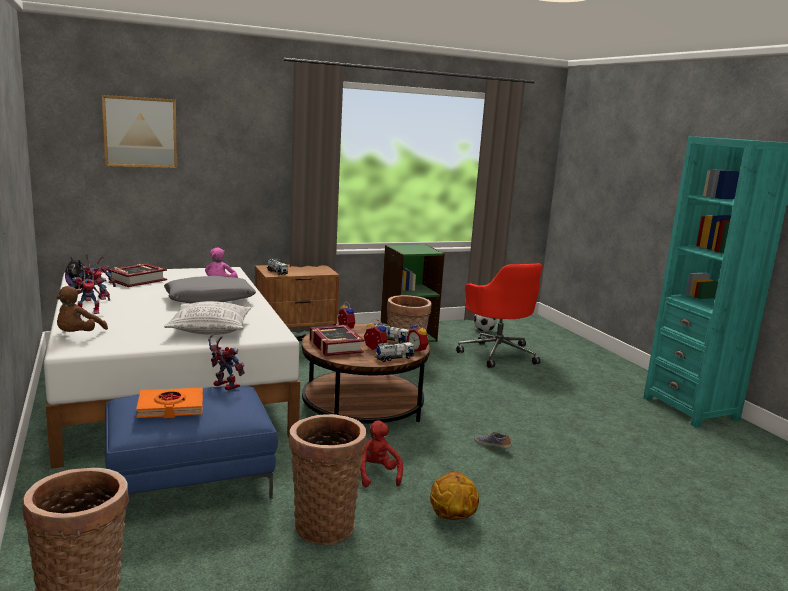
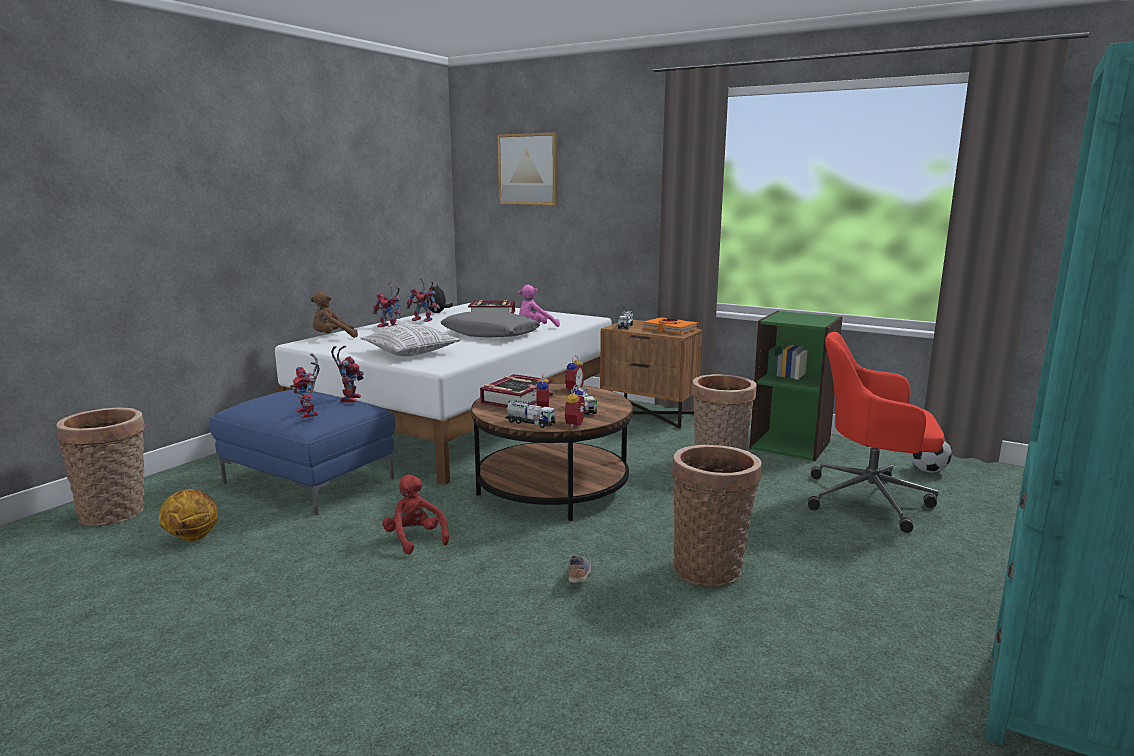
camera: 55 degrees right, 0 degrees up
(170, 407) = (280, 399): orange book -> orange book (670, 329)
(239, 407) = (310, 414): none -> toy robot
(324, 524) = (293, 549): basket -> basket (710, 568)
(376, 474) = (415, 539): red plush toy -> red plush toy turned 75 degrees counterclockwise
(451, 517) = (371, 603): basketball -> basketball (192, 538)
(497, 353) = (871, 500): red office chair -> red office chair turned 75 degrees clockwise

